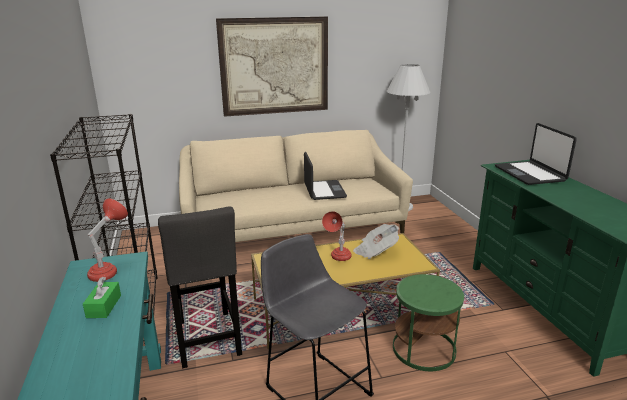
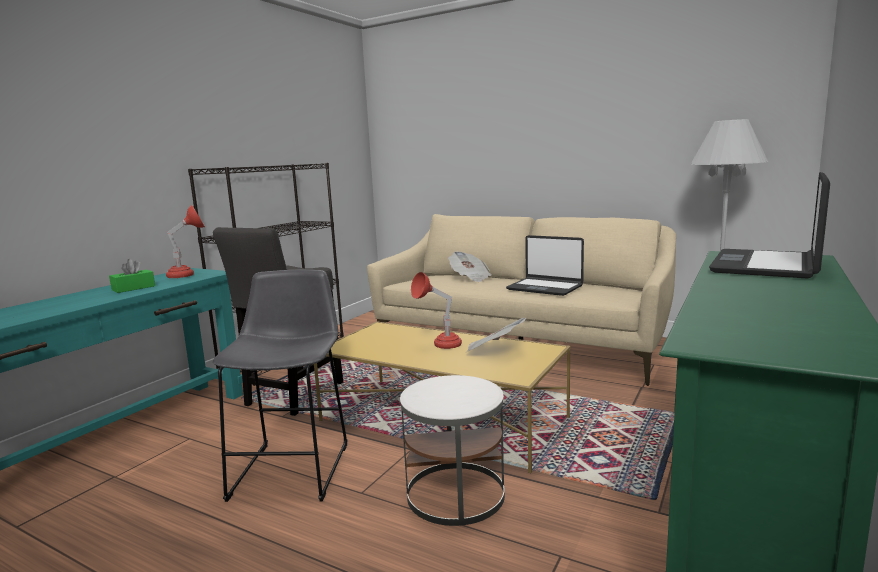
camera: 45 degrees right, 10 degrees down
(254, 193) = (470, 278): none -> newspaper
(275, 66) = (541, 132): picture -> none
(324, 191) = (545, 287): laptop -> laptop turned 90 degrees clockwise
(424, 349) = (456, 494): green side table -> white side table

